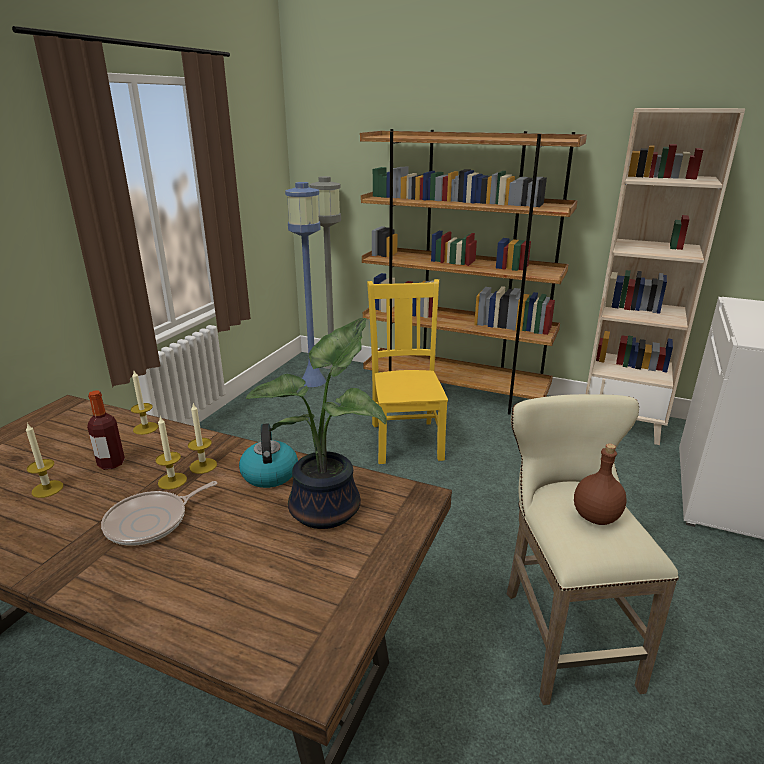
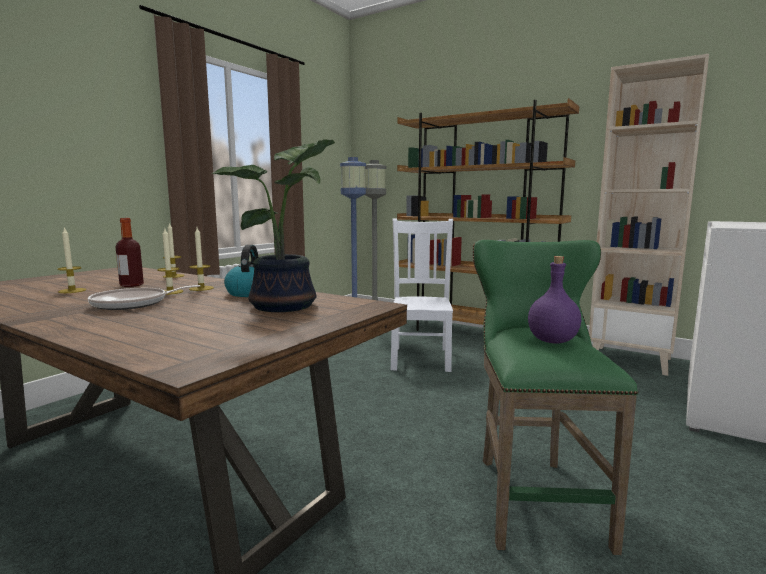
camera: 10 degrees right, 15 degrees down
(406, 439) = (421, 357): yellow chair -> white chair
(562, 631) = (534, 495): beige stool -> green stool
(596, 517) = (553, 341): brown bottle -> purple bottle

